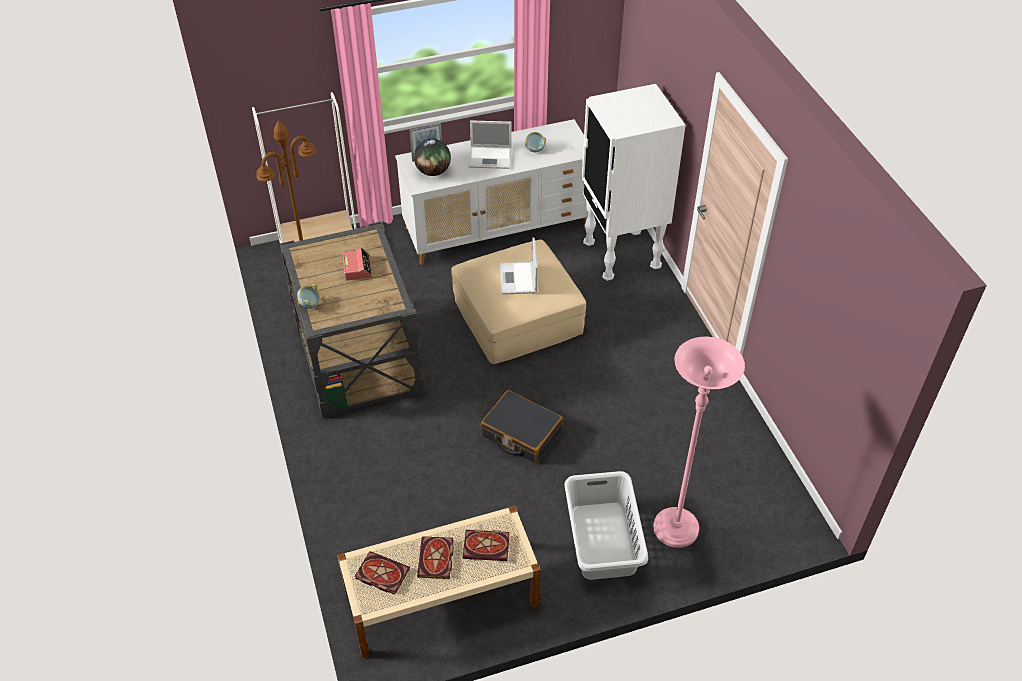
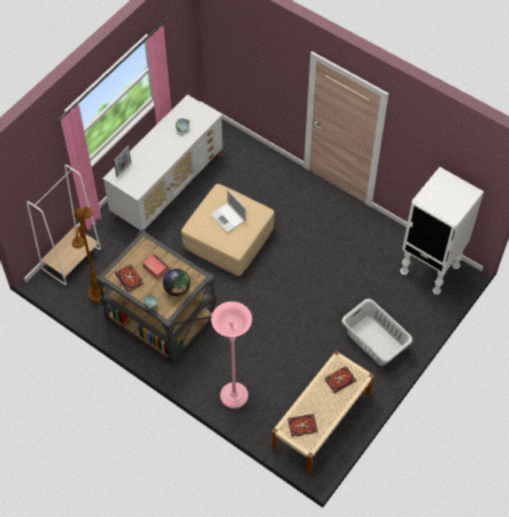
camera: 35 degrees left, 10 degrees up
(433, 171) = (136, 177): globe -> globe (177, 289)
(436, 560) = (322, 402): book -> book (130, 279)
(491, 157) = (161, 148): laptop -> none
(521, 434) = (288, 308): black suitcase -> none
(621, 254) = (254, 163): white cabinet -> white cabinet (430, 269)
(675, 529) = (404, 313): pink floor lamp -> pink floor lamp (234, 396)

